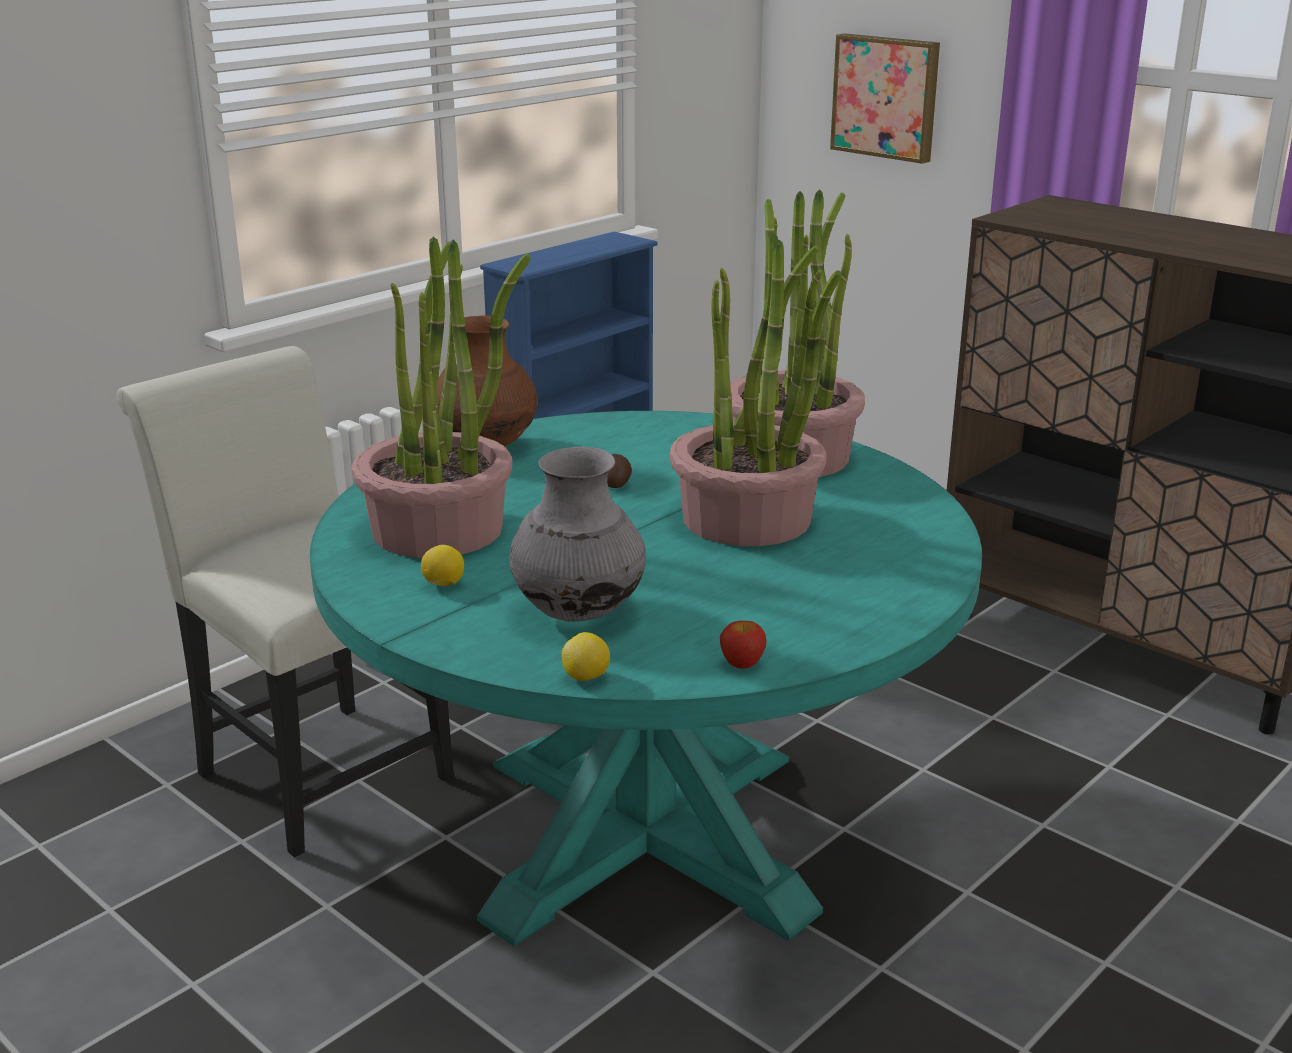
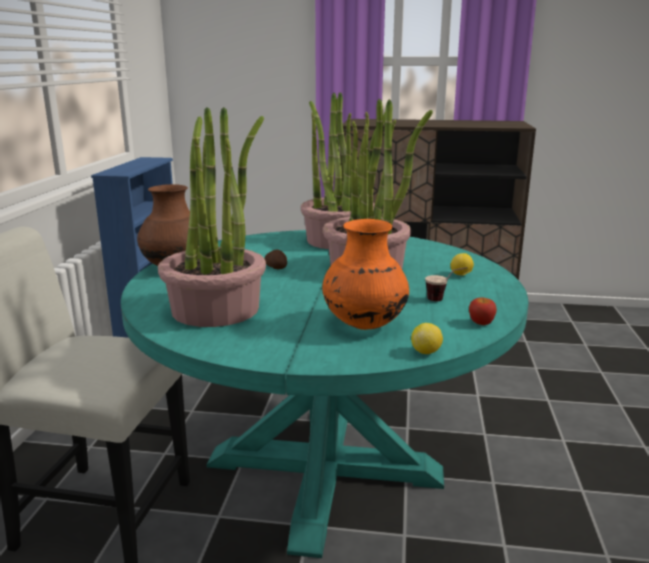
camera: 35 degrees left, 5 degrees down
(443, 585) = (268, 333): lemon -> lemon (461, 275)
(578, 612) = (364, 324): grey vase -> orange vase
(758, 611) = (444, 300): none -> cup
(887, 97) = (245, 85): picture -> none

